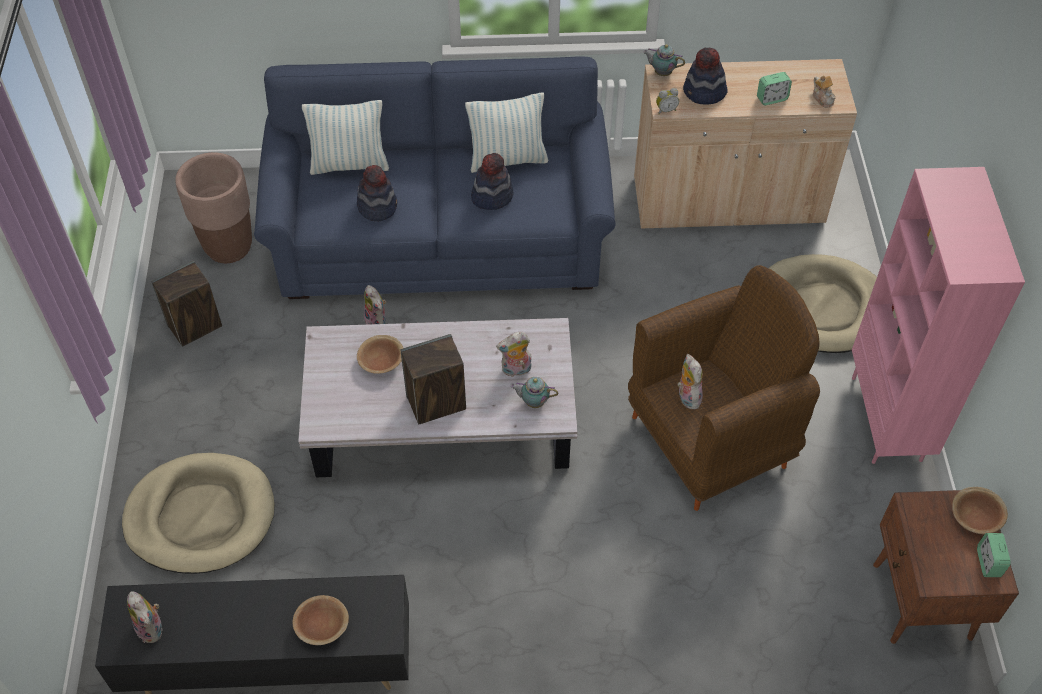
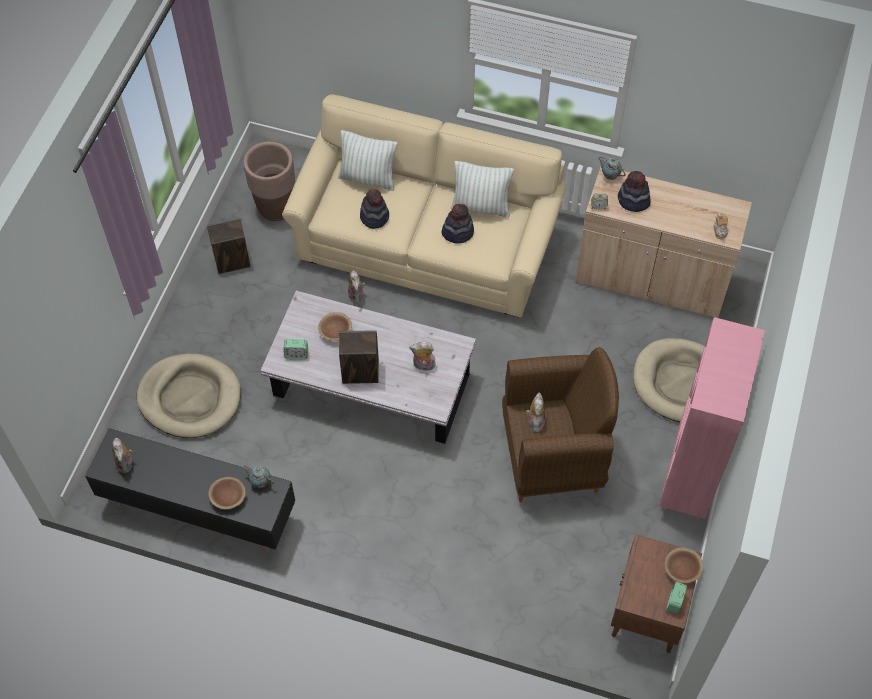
camera: 20 degrees right, 5 degrees up
(441, 239) = (426, 246): blue sofa -> beige sofa
(533, 402) = (425, 392): teapot -> teapot (260, 482)
(771, 98) = (681, 220): alarm clock -> alarm clock (296, 354)

